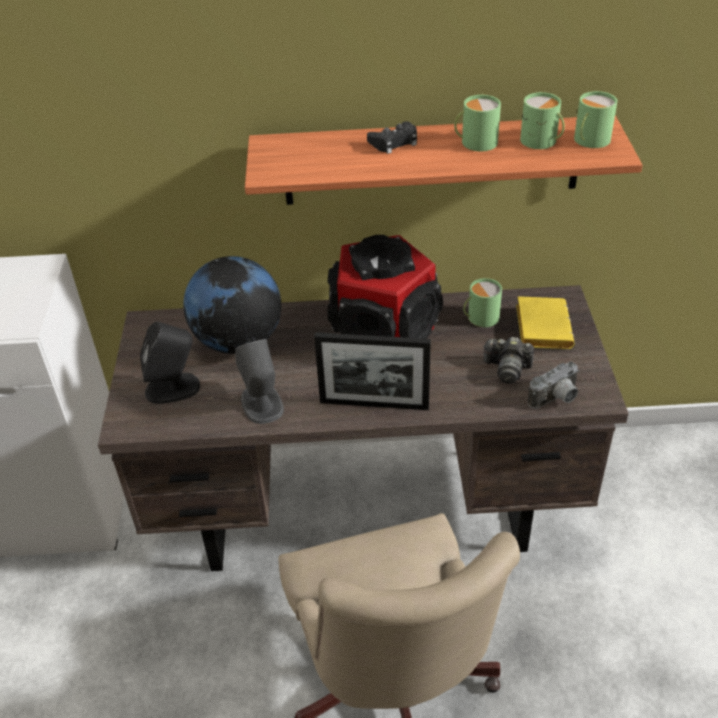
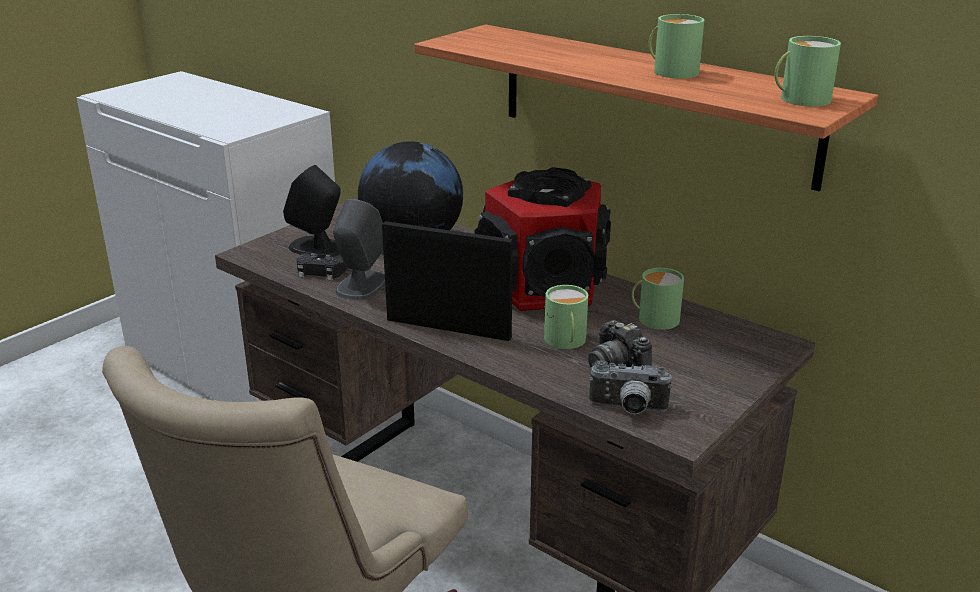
camera: 40 degrees right, 15 degrees down
(374, 404) = (448, 328): picture frame -> picture frame turned 150 degrees clockwise
(394, 142) = (594, 54): black game controller -> black game controller (321, 271)
(540, 327) = (709, 352): yellow book -> none
(541, 141) = (743, 87): green mug -> green mug (565, 341)

